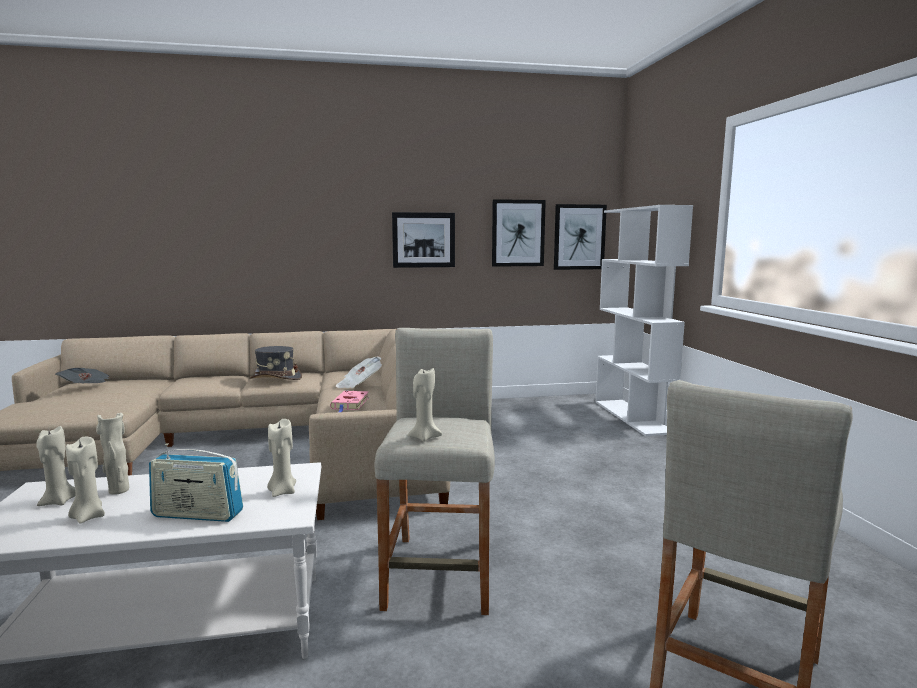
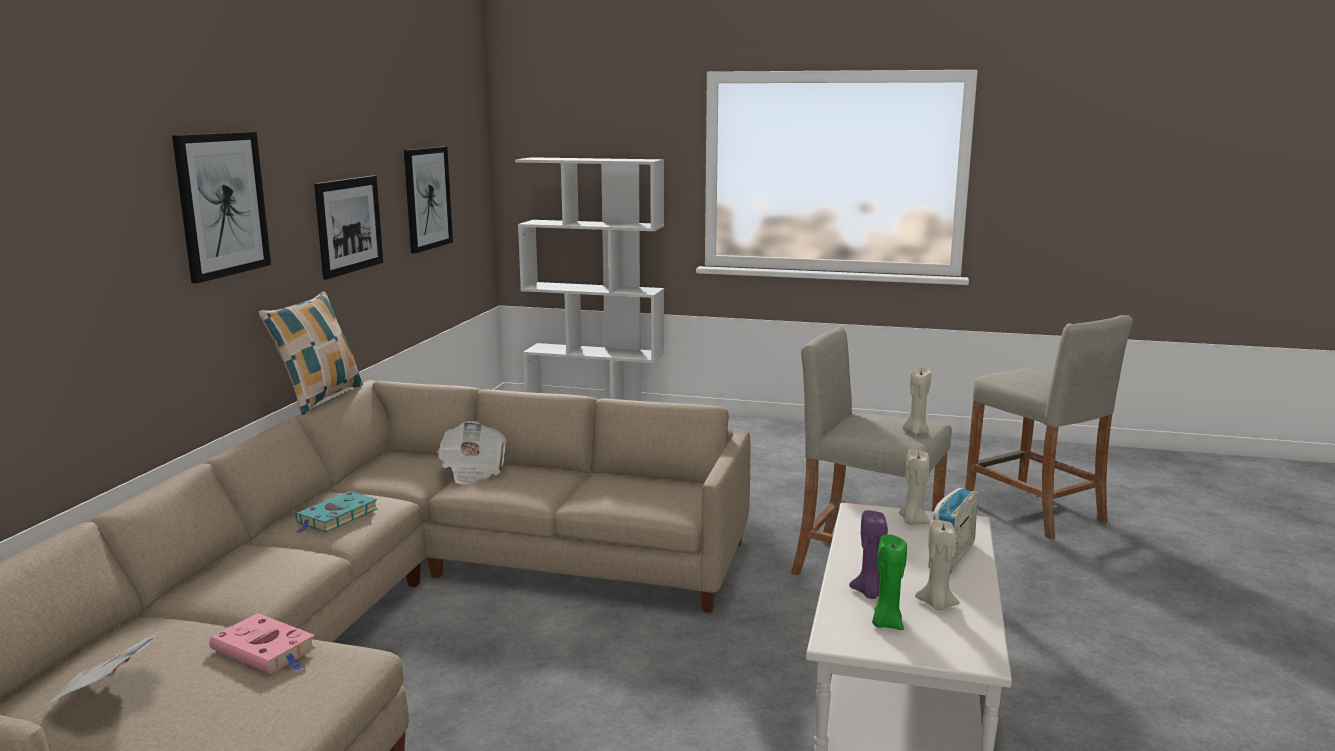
camera: 65 degrees left, 5 degrees up
(58, 501) = (886, 623): beige candle -> green candle
(118, 490) = (870, 593): beige vase -> purple candle
(275, 378) = (336, 517): grey hat -> turquoise book
(350, 404) = (565, 486): pink book -> pink book (266, 650)
(356, 329) = (319, 398): none -> pillow
(579, 237) = (470, 195): picture -> picture (222, 204)

